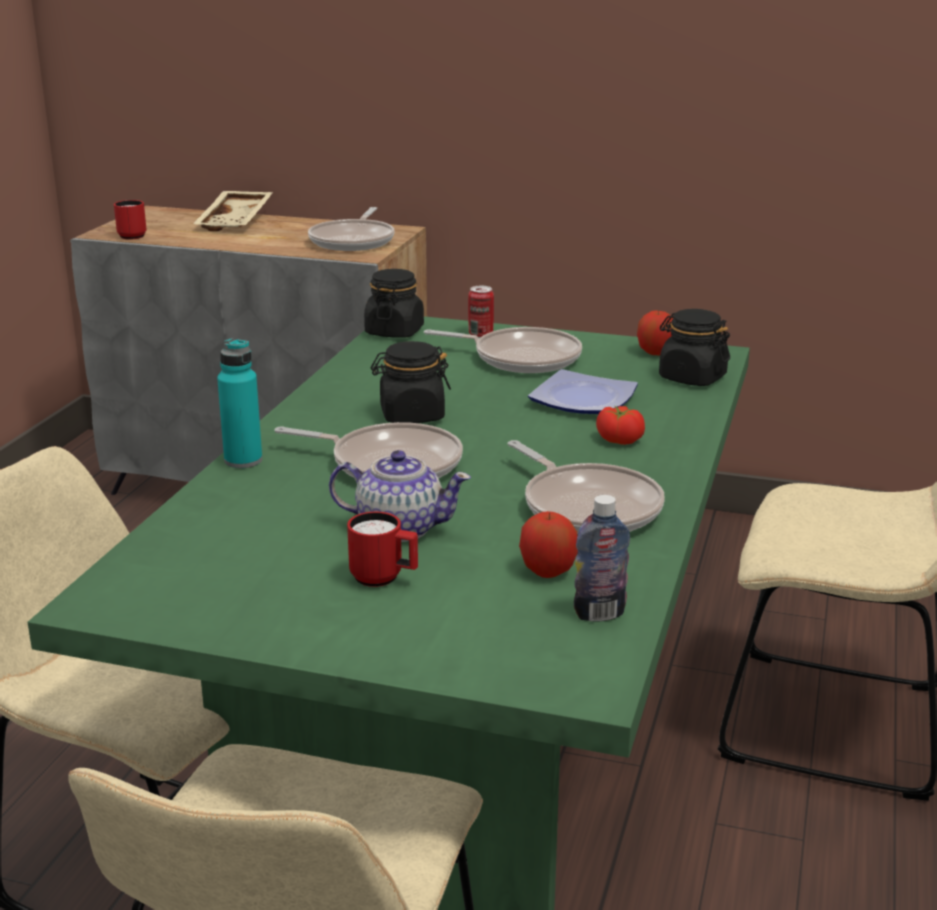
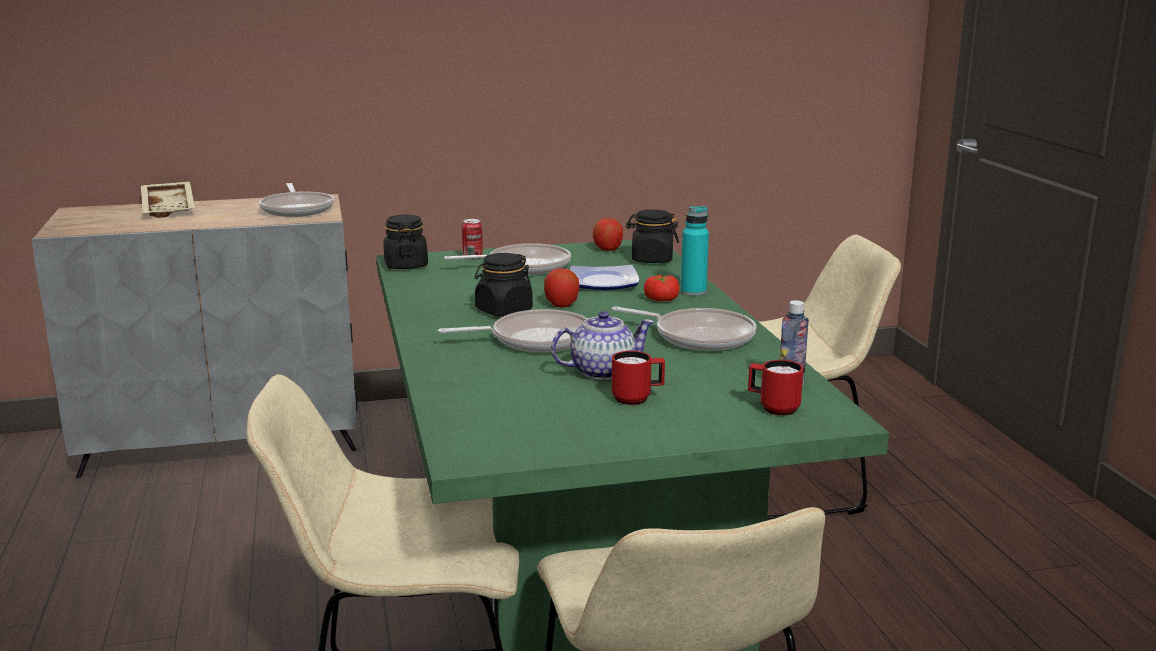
camera: 30 degrees left, 5 degrees down
(130, 235) = (88, 229): red mug -> red mug (773, 408)
(243, 460) = (427, 358): turquoise bottle -> turquoise bottle (693, 292)
(548, 571) = (728, 372): apple -> apple (561, 304)

